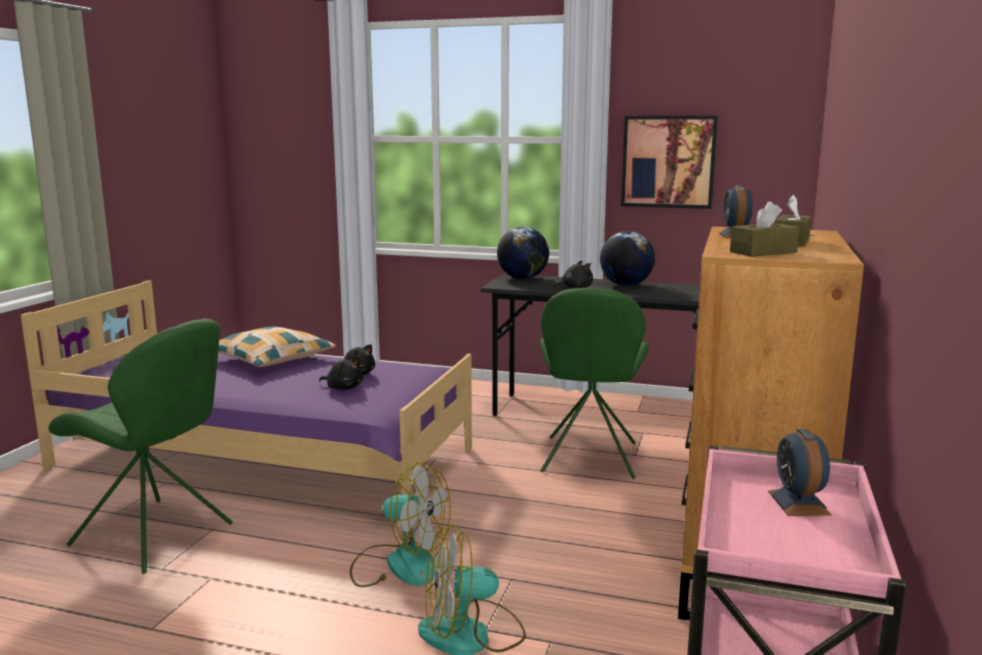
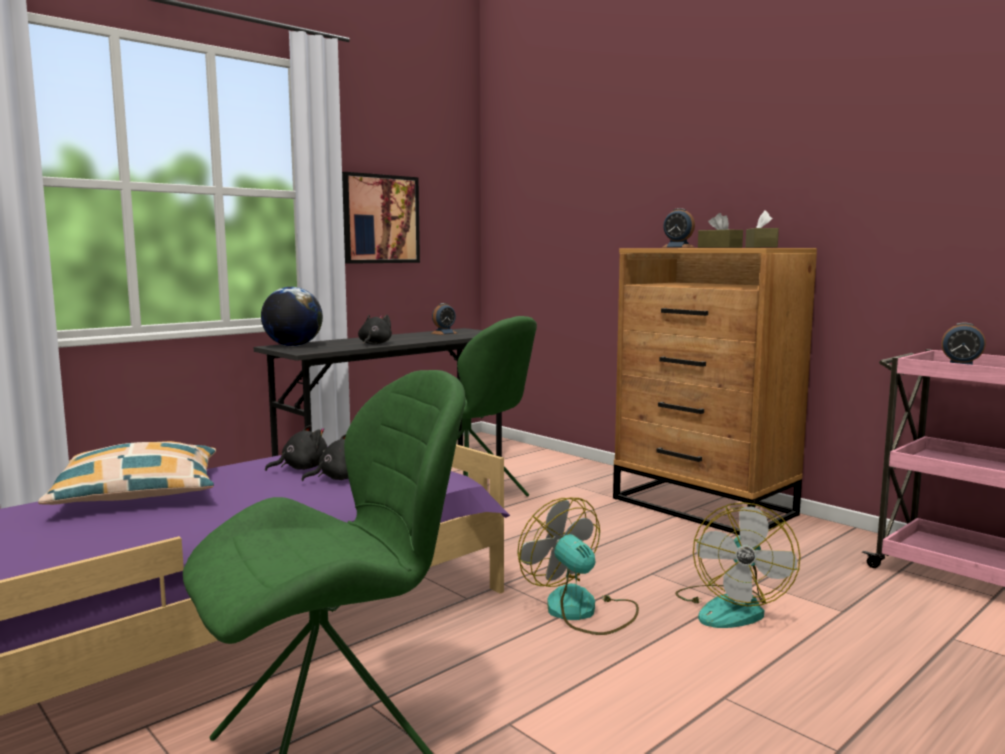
camera: 60 degrees left, 5 degrees down
(399, 564) = (582, 611): fan -> fan turned 90 degrees counterclockwise
(625, 285) = (393, 337): globe -> none
(689, 289) = (444, 333): none -> alarm clock

